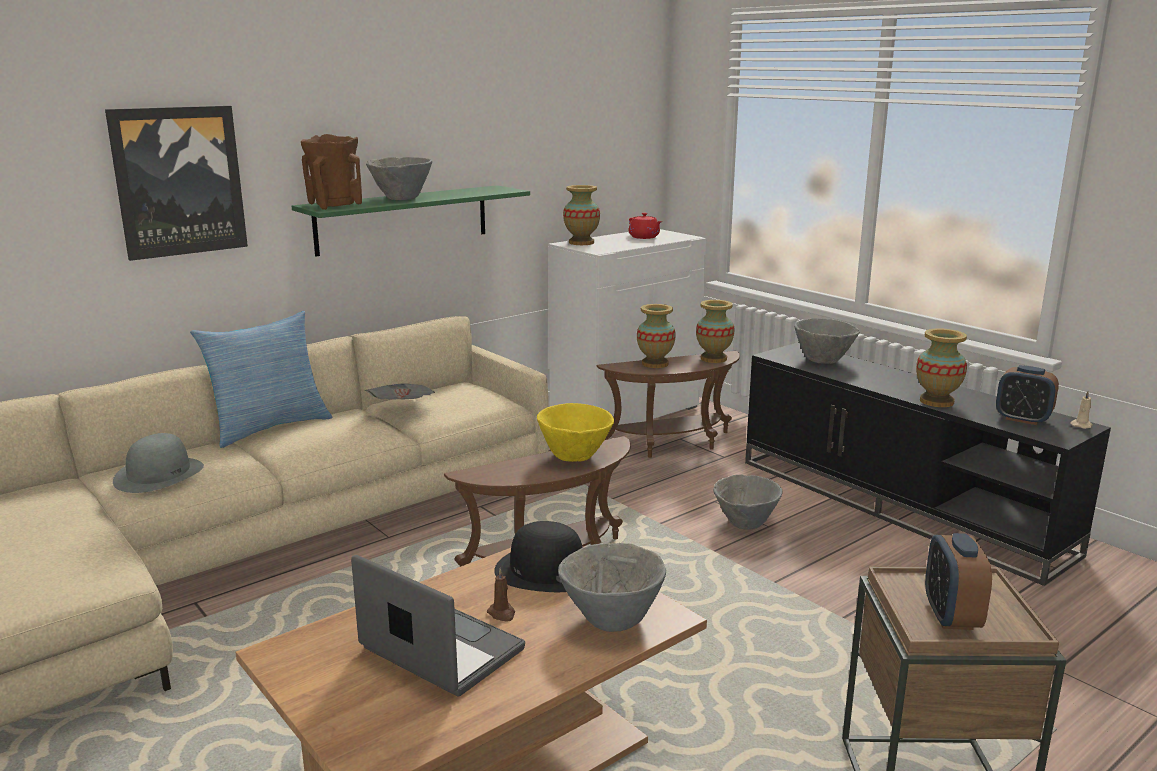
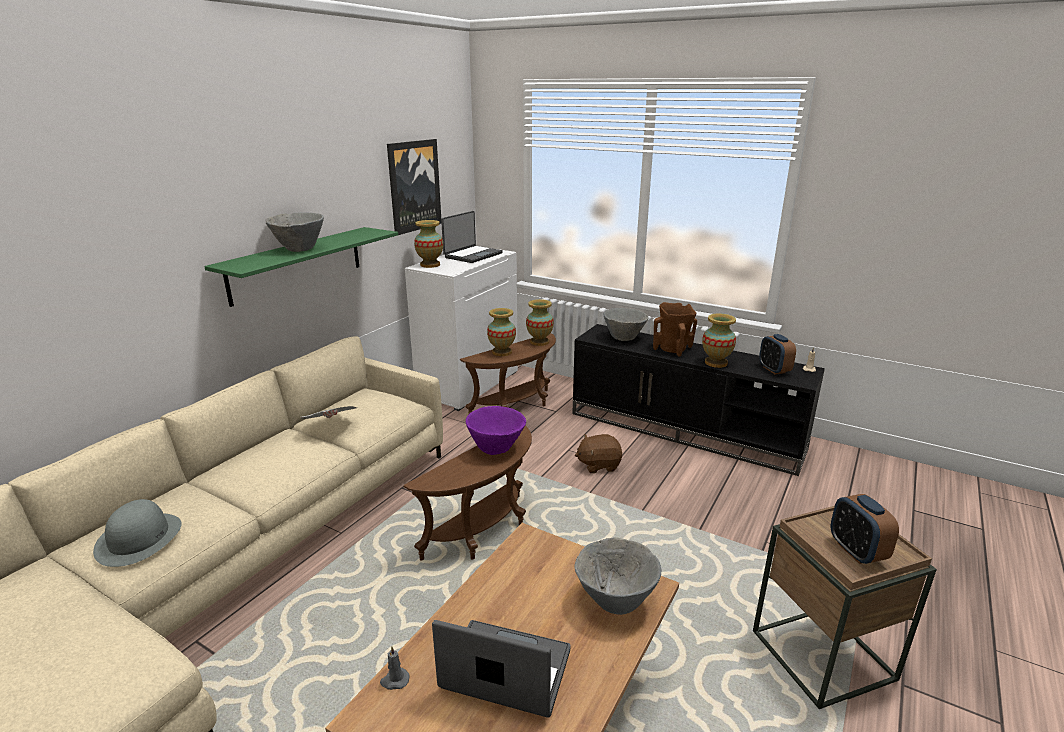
camera: 20 degrees left, 5 degrees up
(179, 181) = (97, 258): picture -> picture (414, 186)
(269, 427) = (218, 463): pillow -> none
(323, 632) = (394, 680): none -> grey candle
(334, 206) = (247, 263): brown vase -> brown vase (672, 350)
(502, 614) = (531, 618): brown candle -> none
(546, 570) = (538, 564): black hat -> none
(575, 457) = (496, 449): yellow bowl -> purple bowl
(644, 237) = (472, 255): red teapot -> laptop
(745, 524) = (598, 465): grey bowl -> brown plush toy
(1022, 419) = (774, 370): alarm clock -> alarm clock turned 60 degrees clockwise

